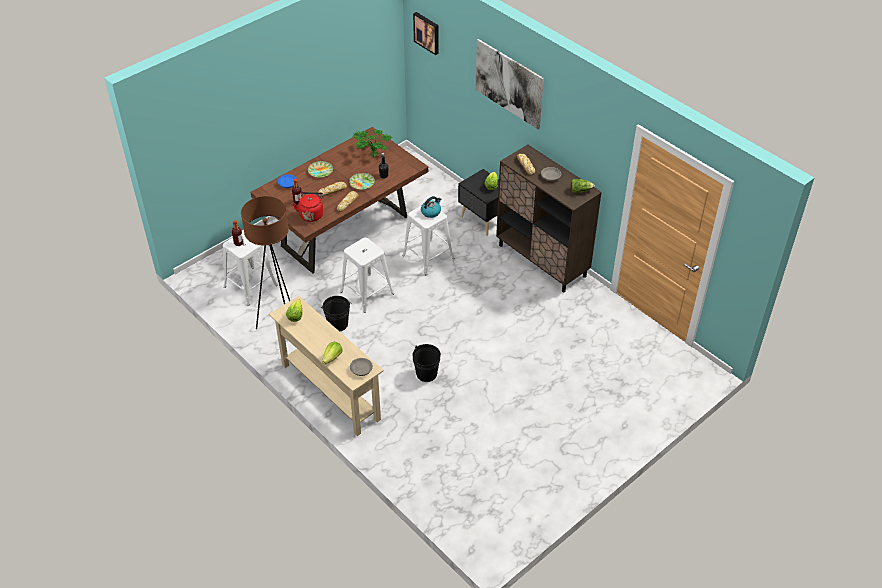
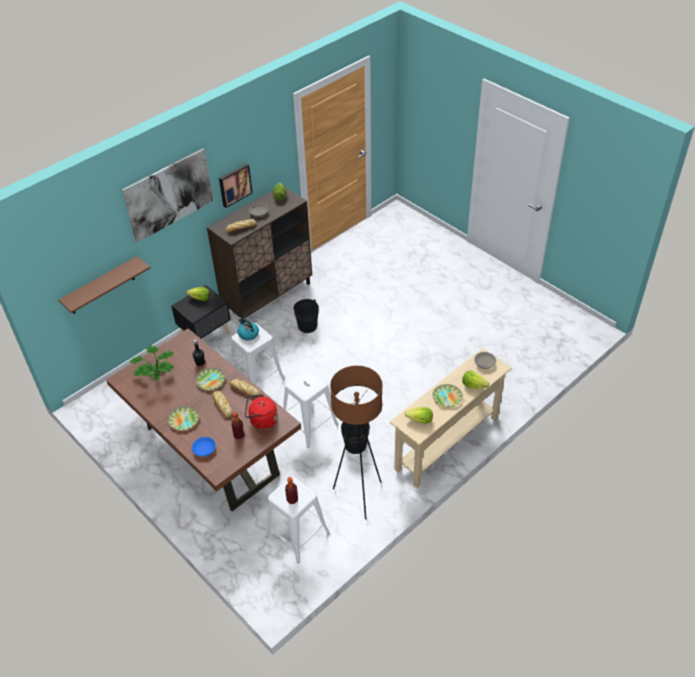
camera: 90 degrees left, 0 degrees up
(320, 337) = (447, 397): none -> plate
(426, 373) = (416, 372): black bucket -> black bucket (307, 326)
(427, 32) = (55, 254): picture -> picture (234, 184)
(447, 92) = (101, 286): none -> brown shelf

